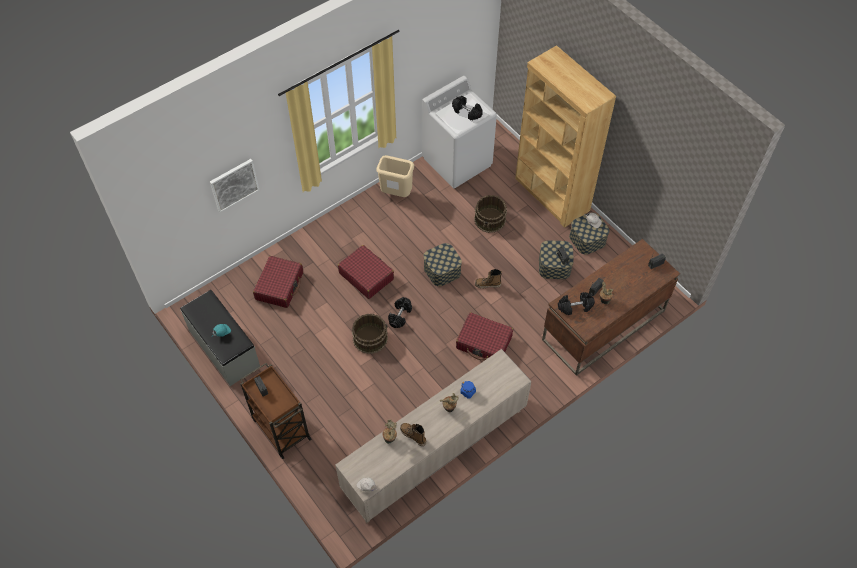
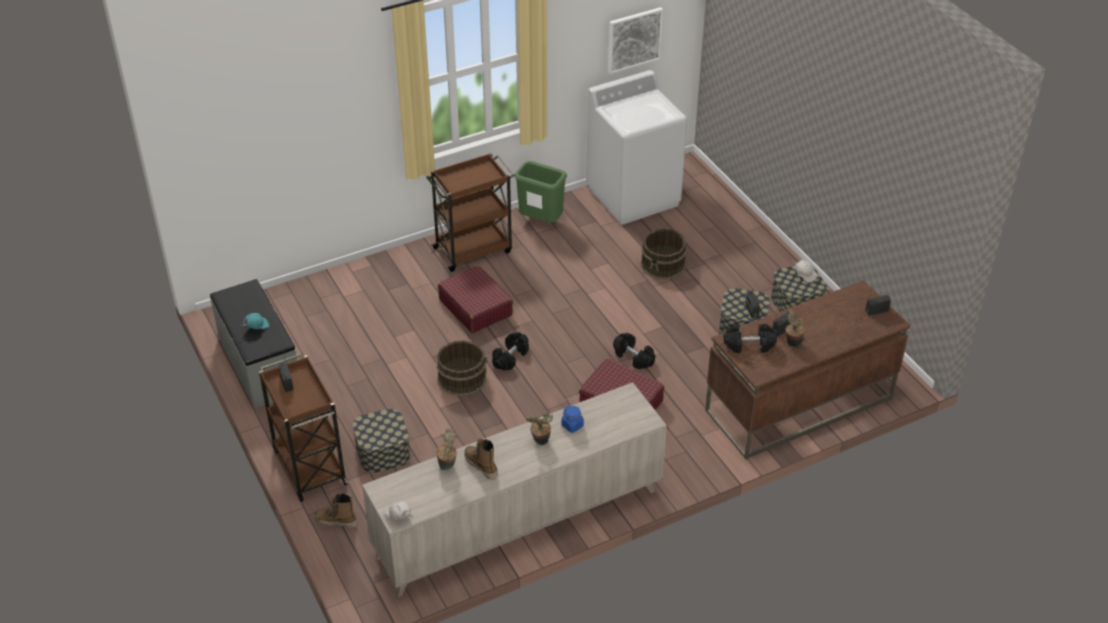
camera: 10 degrees right, 15 degrees down
(234, 185) = (311, 138): picture -> picture (634, 39)
(279, 286) = (355, 304): red suitcase -> none
(354, 225) = (474, 249): none -> brown cart
(396, 194) = (541, 222): beige trash can -> green trash can
(442, 270) = (582, 314): storage box -> storage box (383, 452)
(466, 112) = (646, 112): black dumbbell -> black dumbbell (633, 357)
(487, 285) = (642, 337): boot -> boot (336, 521)
(551, 195) = (756, 247): brown bookcase -> none

